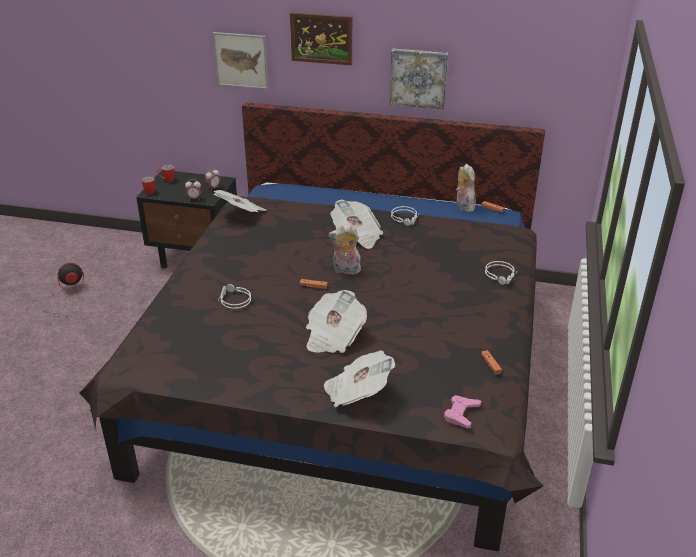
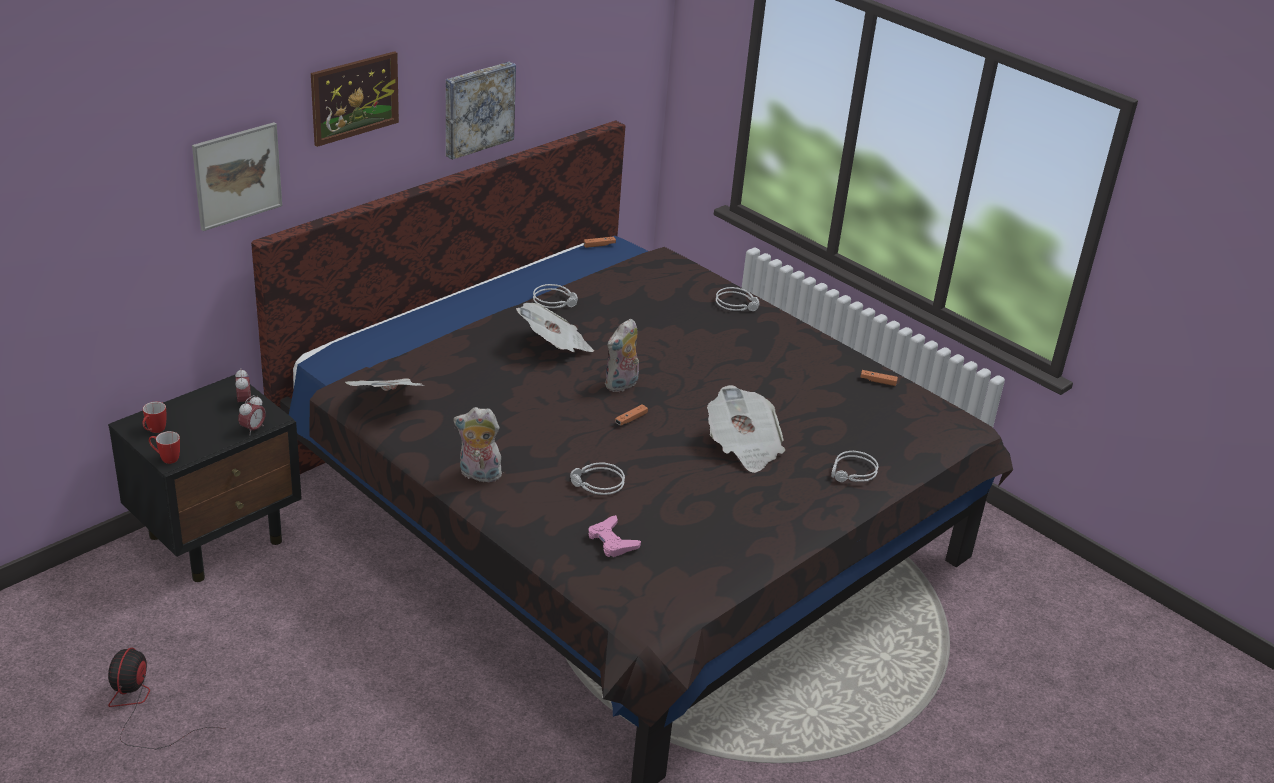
camera: 60 degrees left, 0 degrees up
(357, 392) = (853, 473): newspaper -> grey headphones
(461, 414) = (935, 431): pink game controller -> pink game controller (612, 541)
(463, 206) = (570, 257): plush toy -> plush toy (478, 475)

